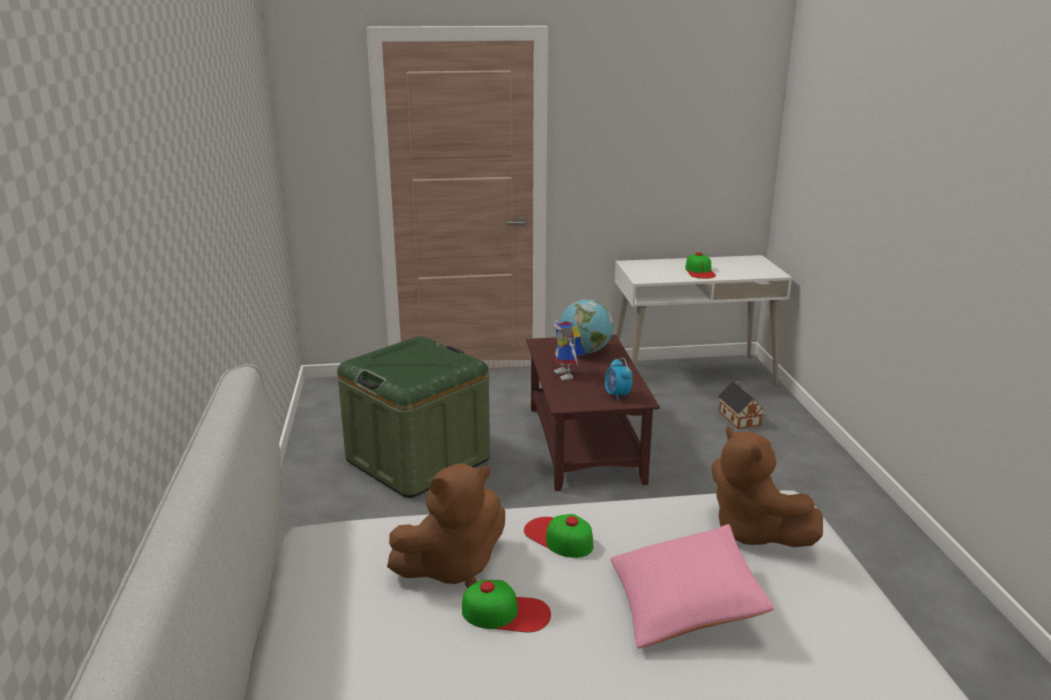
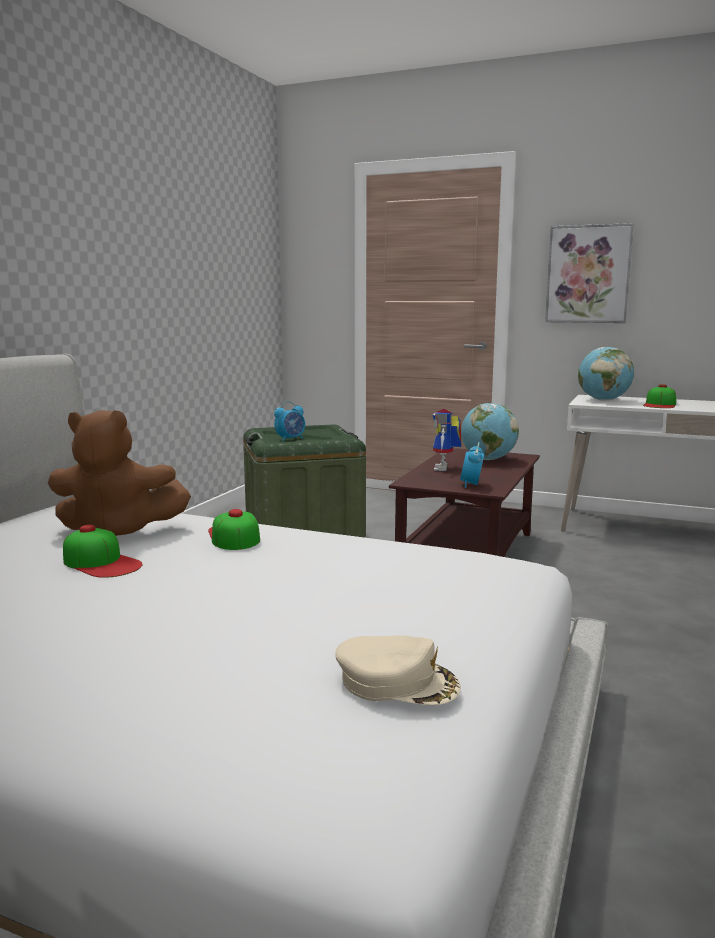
camera: 30 degrees right, 10 degrees down
(412, 373) = (290, 439): none -> alarm clock
(620, 149) = (588, 274): none -> picture
(650, 270) = (603, 400): none -> globe
(684, 604) = (262, 595): pink pillow -> none
(739, 417) = (669, 567): toy house -> none
(752, 533) = (431, 573): brown plush toy -> none
(871, 654) = (397, 681): none -> beige cap

